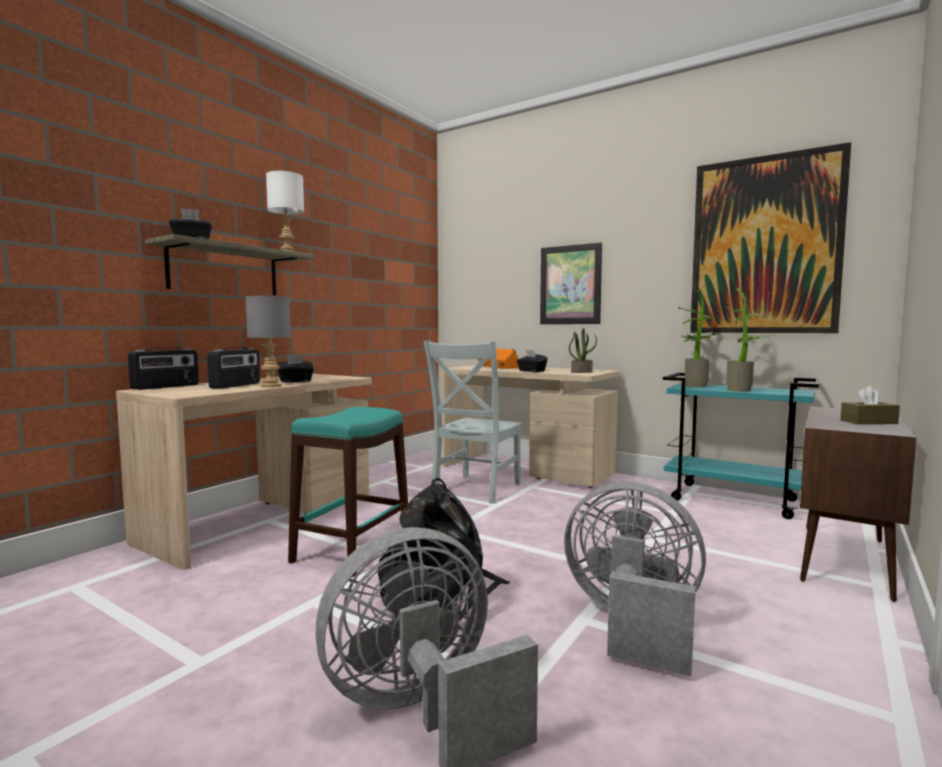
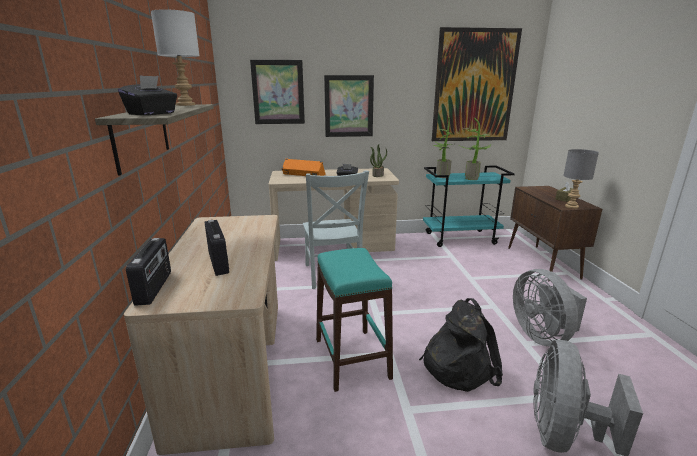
camera: 40 degrees left, 15 degrees up
(271, 386) = (257, 254): grey table lamp -> grey table lamp (572, 206)
(295, 381) = (243, 239): black tissue box -> none
(492, 272) = (278, 92): none -> picture
(632, 624) = (542, 335): grey fan -> grey fan turned 90 degrees counterclockwise

